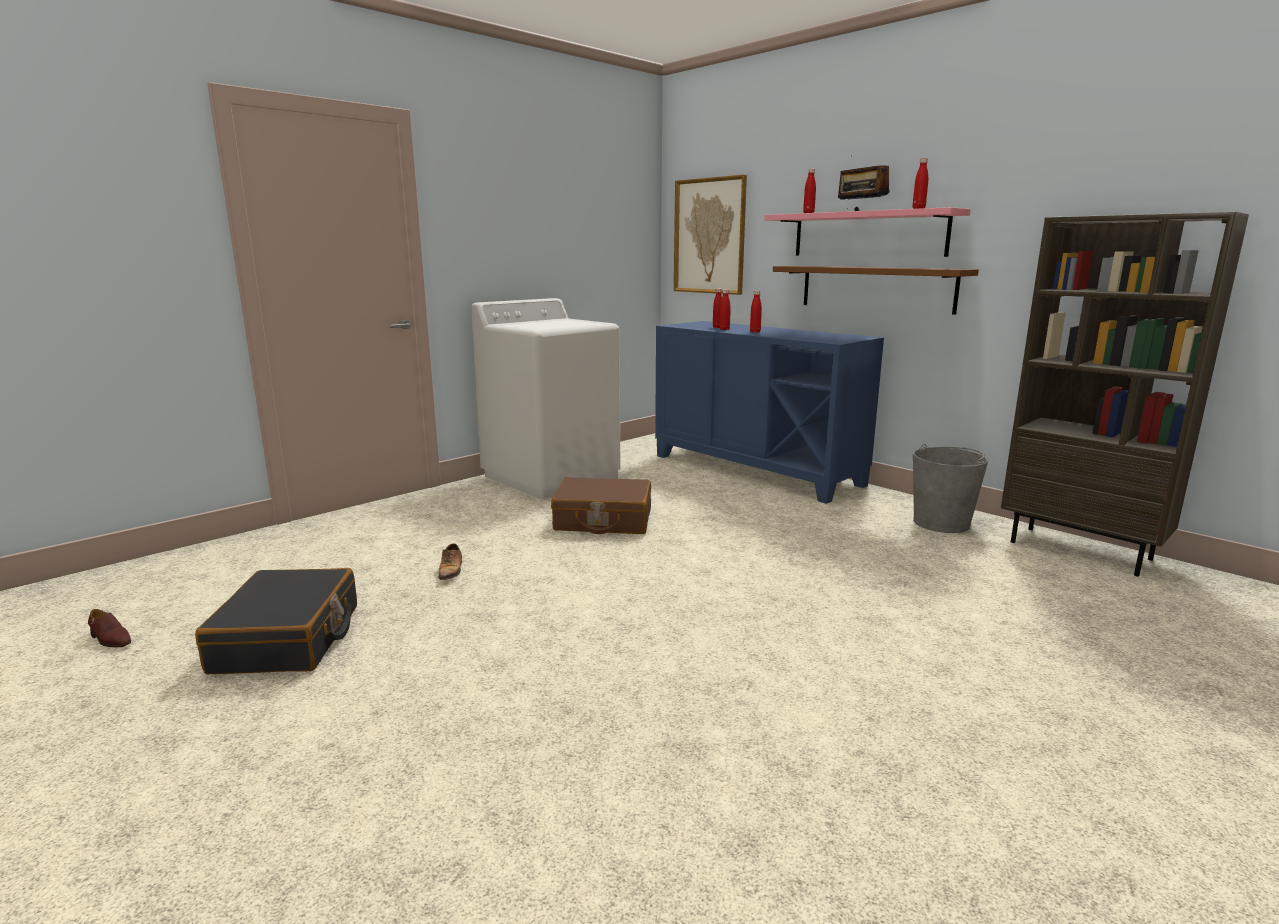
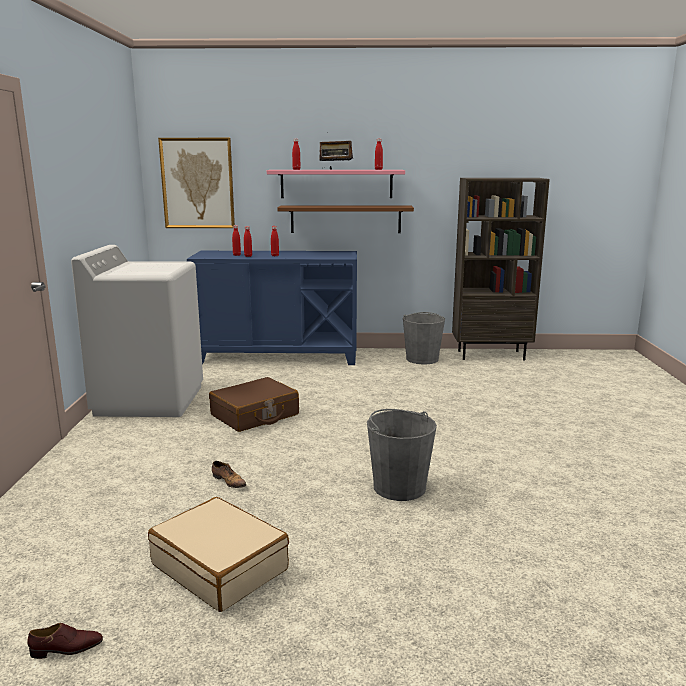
camera: 45 degrees left, 0 degrees up
(288, 639) = (220, 566): black suitcase -> beige suitcase
(573, 654) = (399, 486): none -> grey bucket

